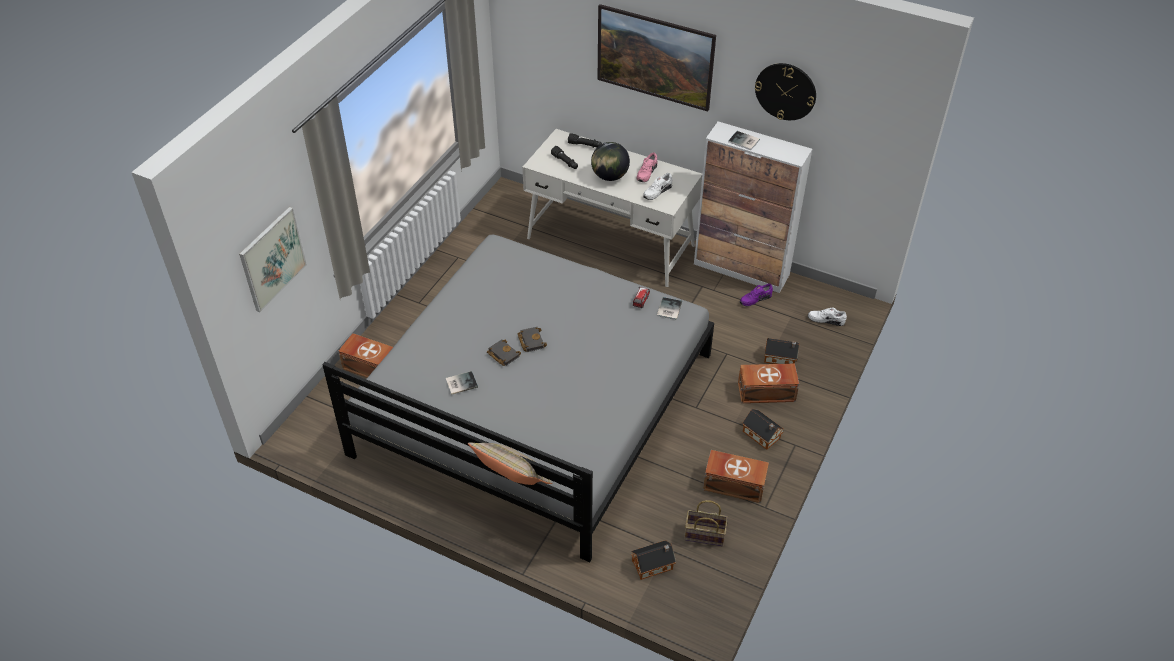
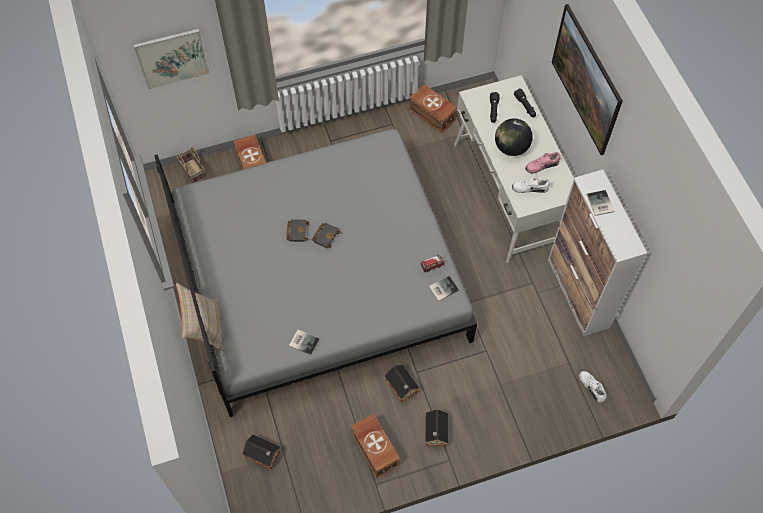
camera: 45 degrees right, 15 degrees up
(460, 383) = (249, 230): book -> book (304, 341)
(703, 535) = (315, 465): basket -> basket (192, 171)
(755, 299) = (559, 325): purple shoe -> none
(767, 392) = (478, 405): brown storage box -> brown storage box (432, 116)
(781, 358) = (521, 387): toy house -> toy house (402, 387)
(785, 91) = (648, 190): wall clock -> none

